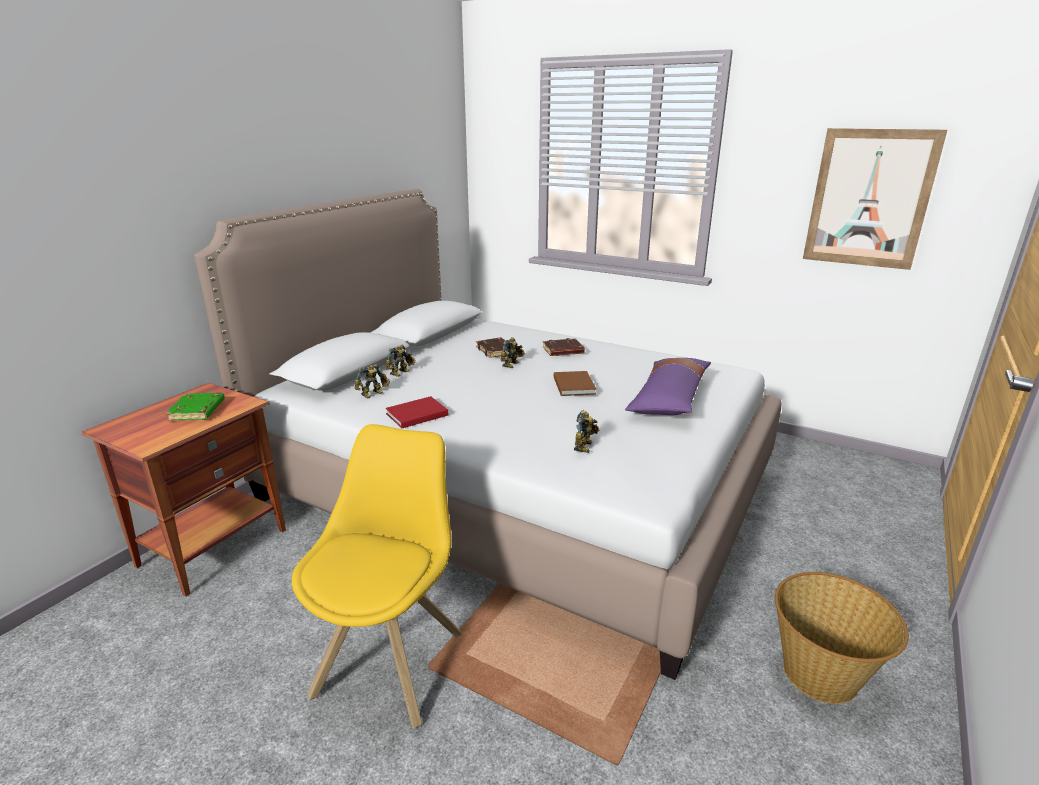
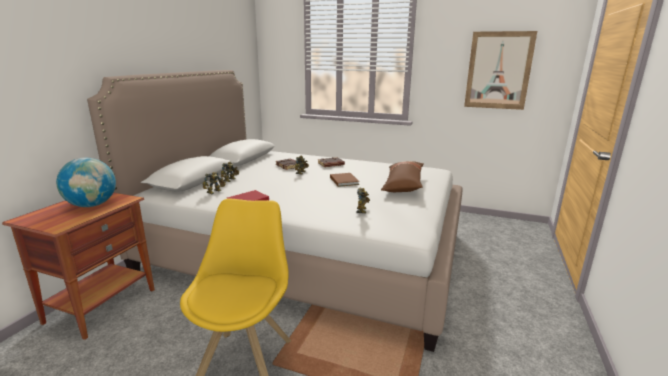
camera: 10 degrees left, 5 degrees down
(198, 411) = (92, 205): green book -> globe
(669, 398) = (403, 184): purple pillow -> brown pillow
(821, 674) = (517, 337): basket -> none

